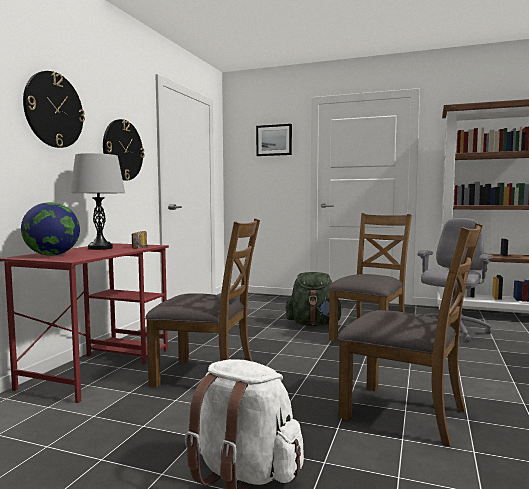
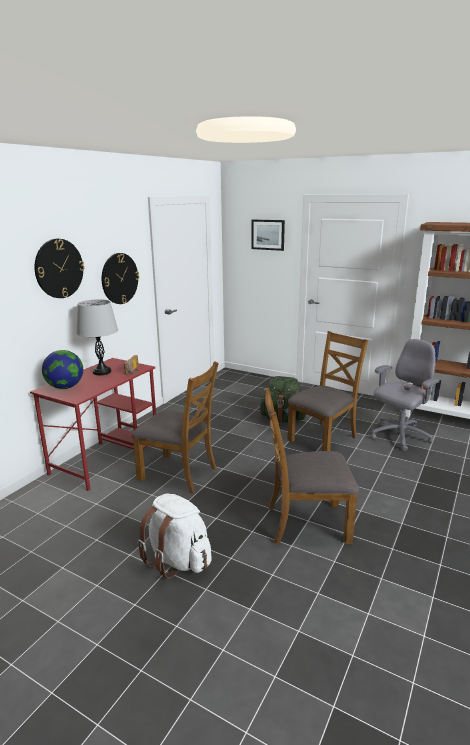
camera: 10 degrees right, 15 degrees up
(405, 413) = (306, 523): brown chair -> brown chair turned 135 degrees clockwise

